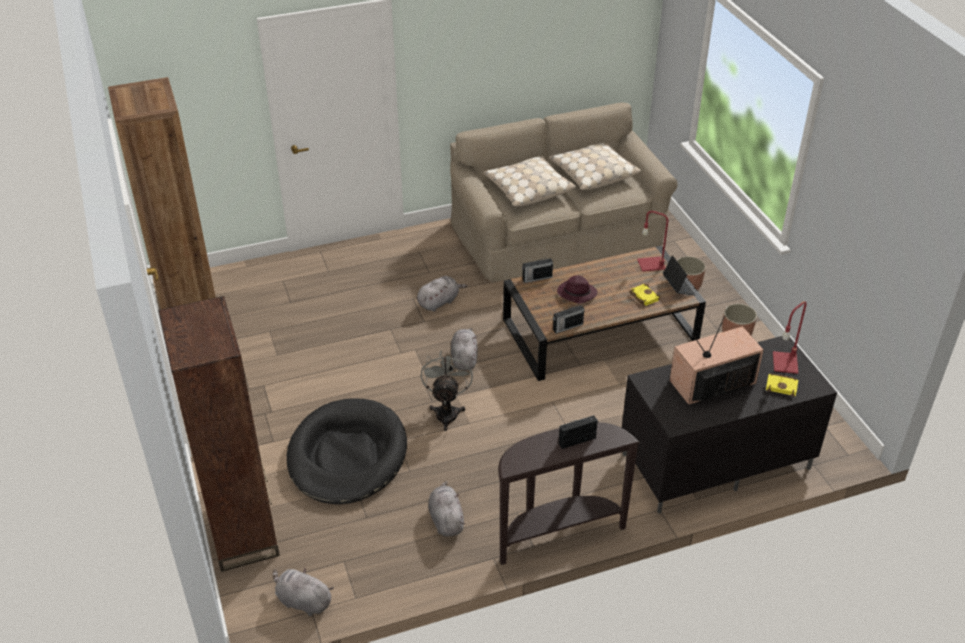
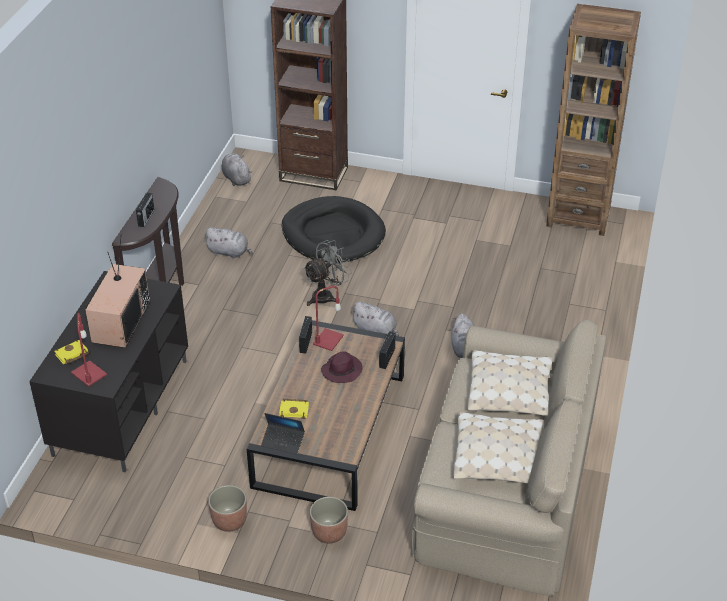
camera: 125 degrees right, 0 degrees up
(302, 601) = (236, 178): grey plush toy -> grey plush toy turned 90 degrees counterclockwise
(447, 411) = (326, 295): grey fan -> grey fan turned 75 degrees counterclockwise
(652, 264) = (333, 445): red table lamp -> red table lamp (328, 340)

